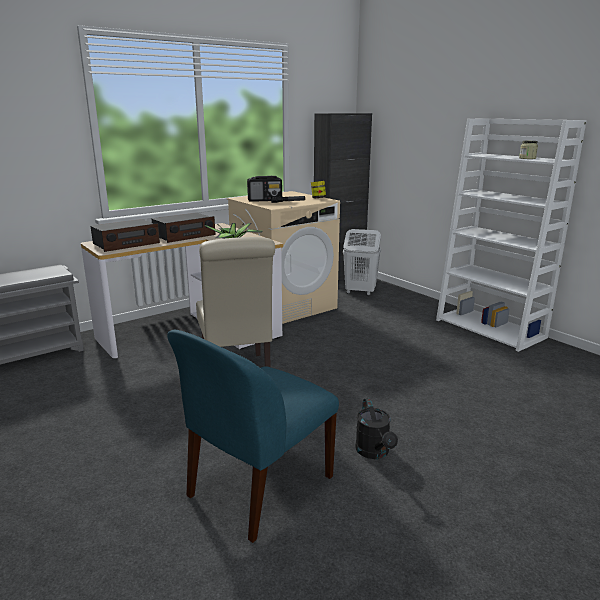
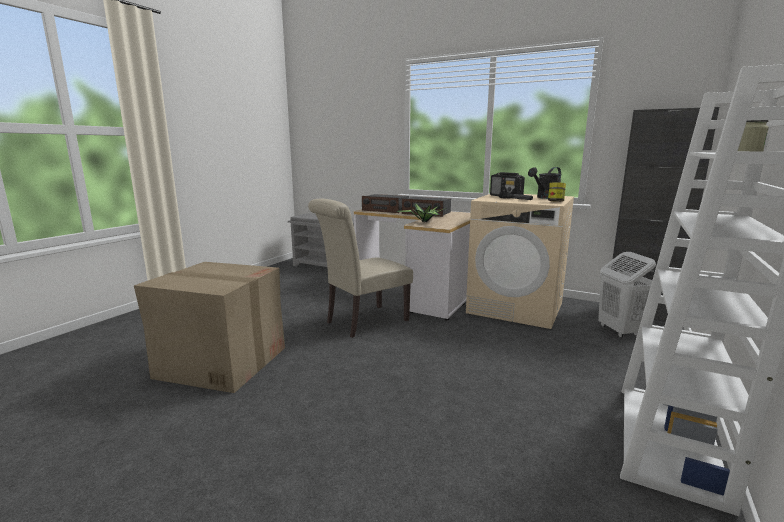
camera: 65 degrees right, 5 degrees down
(258, 488) = (221, 362): blue chair -> cardboard box
(374, 452) = (280, 398): black watering can -> black watering can (545, 197)

